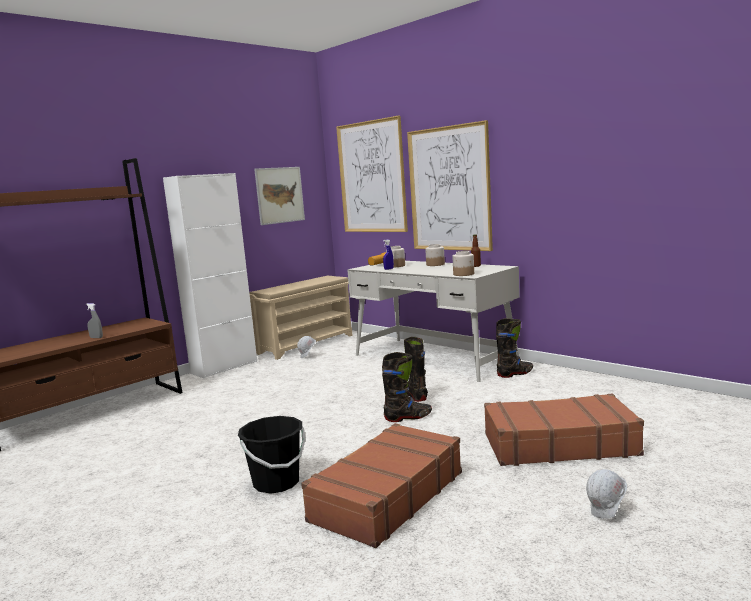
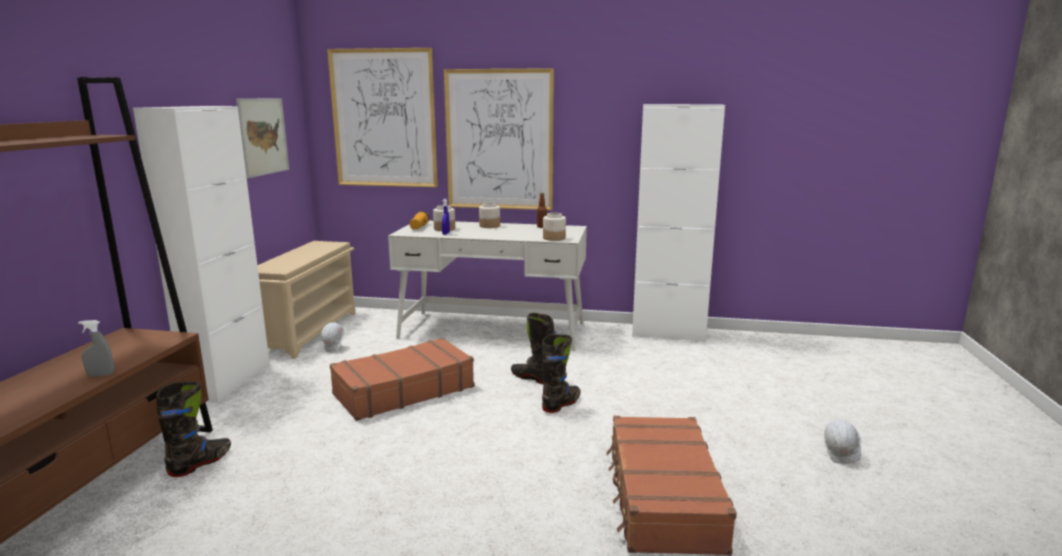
camera: 35 degrees left, 5 degrees up
(276, 483) = (529, 518): black bucket -> none
(515, 374) = (596, 337): black boot -> black boot (201, 463)
(558, 444) = (727, 403): brown suitcase -> brown suitcase (403, 390)
(592, 379) = (668, 333): none -> white cabinet

